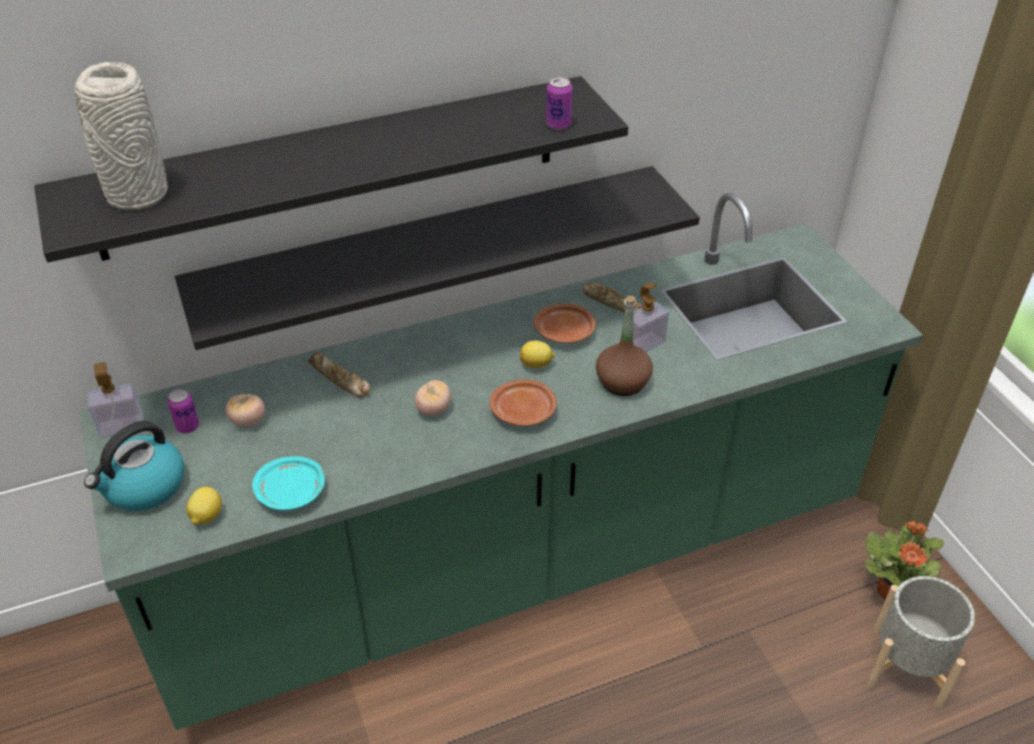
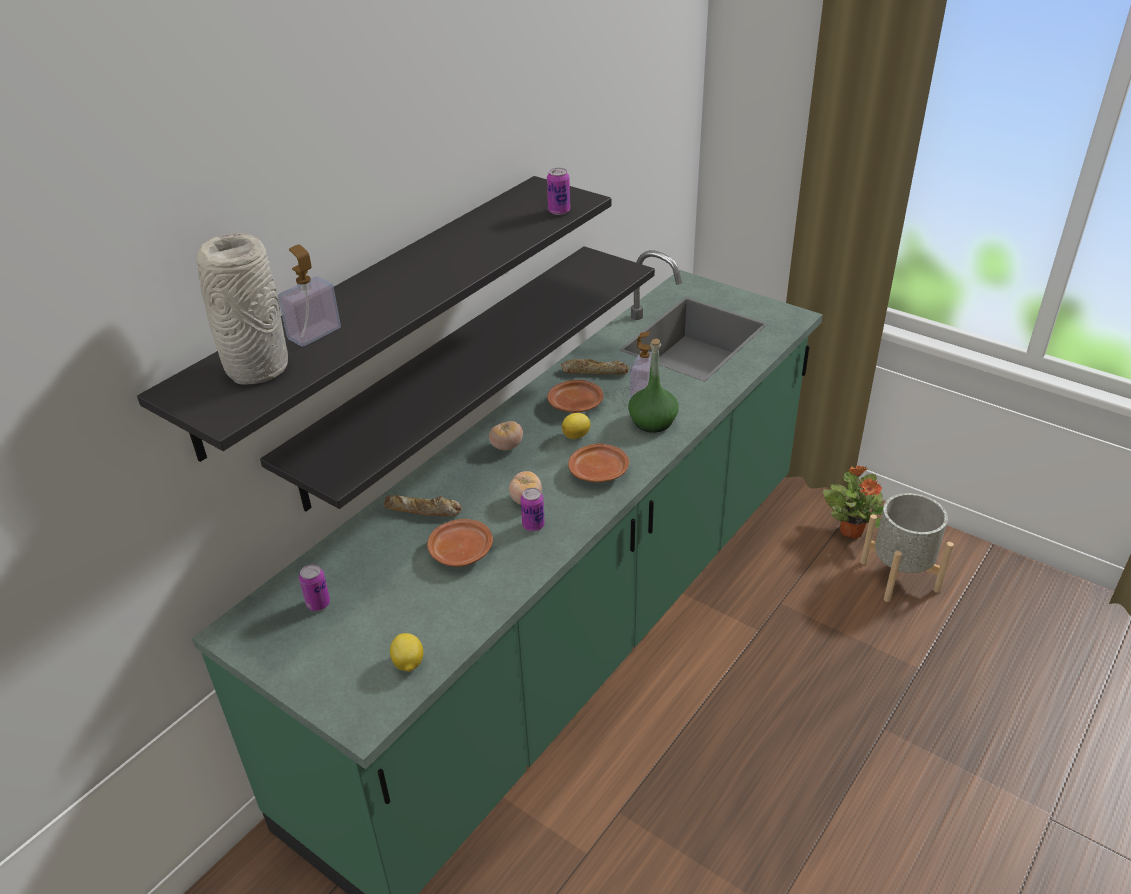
camera: 30 degrees left, 5 degrees down
(121, 426) = (251, 631): soap dispenser -> soap dispenser (314, 333)
(144, 487) = (324, 668): kettle -> none
(248, 421) = (371, 575): tomato -> tomato (506, 446)
(291, 492) = (466, 610): turquoise plate -> none
(336, 433) = (461, 551): none -> brown plate
(417, 438) = (533, 525): none -> can
(622, 382) = (652, 422): brown bottle -> green bottle

